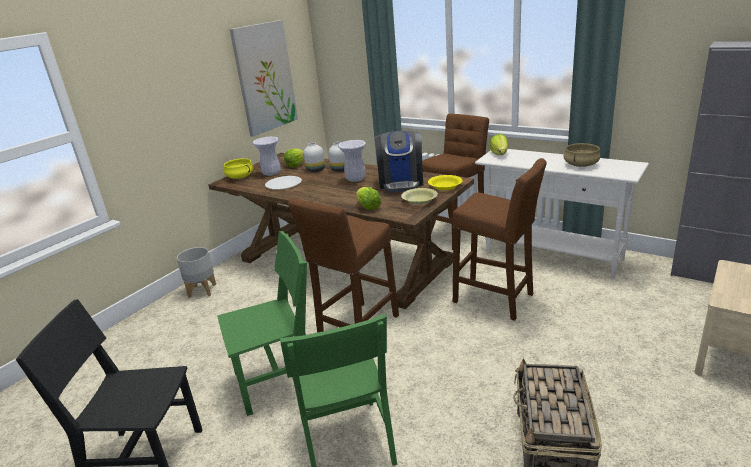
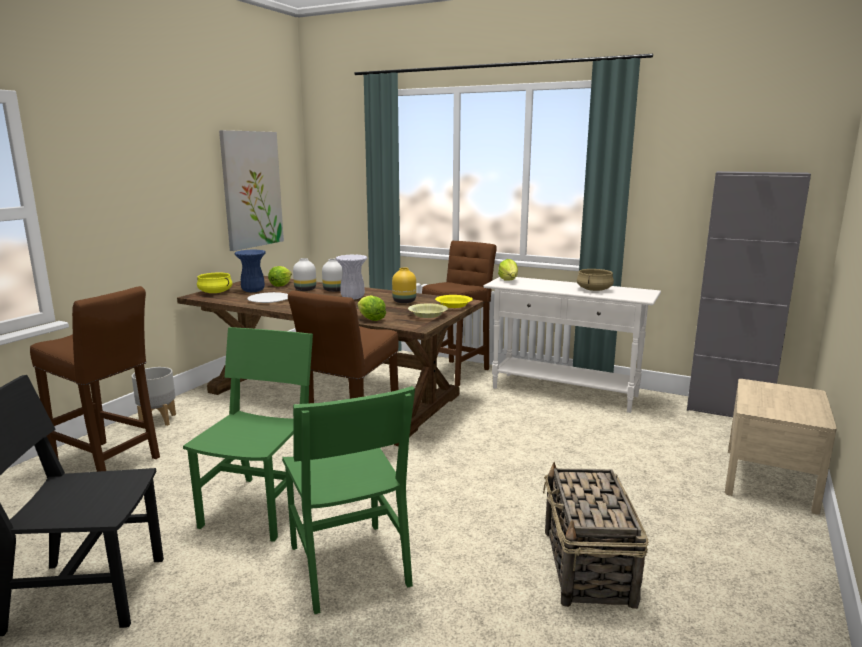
camera: 10 degrees left, 10 degrees down
(272, 173) = (253, 291): white vase -> blue vase
(279, 380) = (261, 507): green chair -> green chair turned 45 degrees counterclockwise
(401, 182) = (404, 301): coffee machine -> yellow vase
(497, 300) = (509, 430): brown stool -> brown stool (108, 463)

